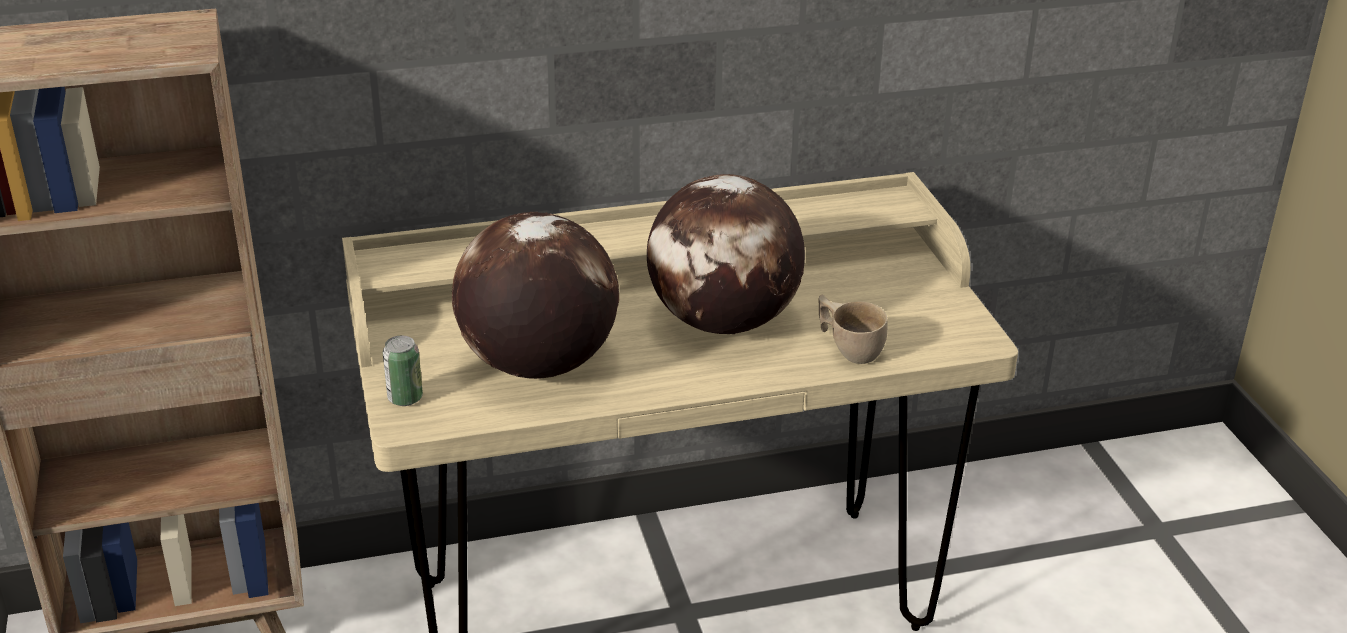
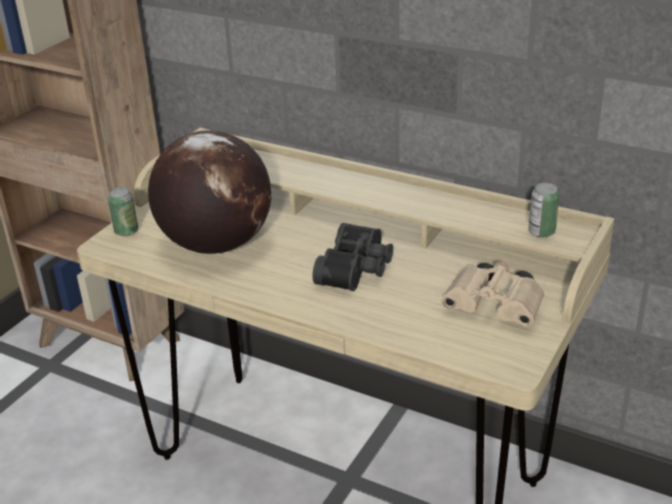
camera: 45 degrees right, 0 degrees up
(724, 322) = (357, 269): globe -> black binoculars
(848, 348) = (410, 324): beige cup -> none
(871, 209) = (541, 232): none -> can
(897, 301) = (496, 309): none -> beige binoculars

